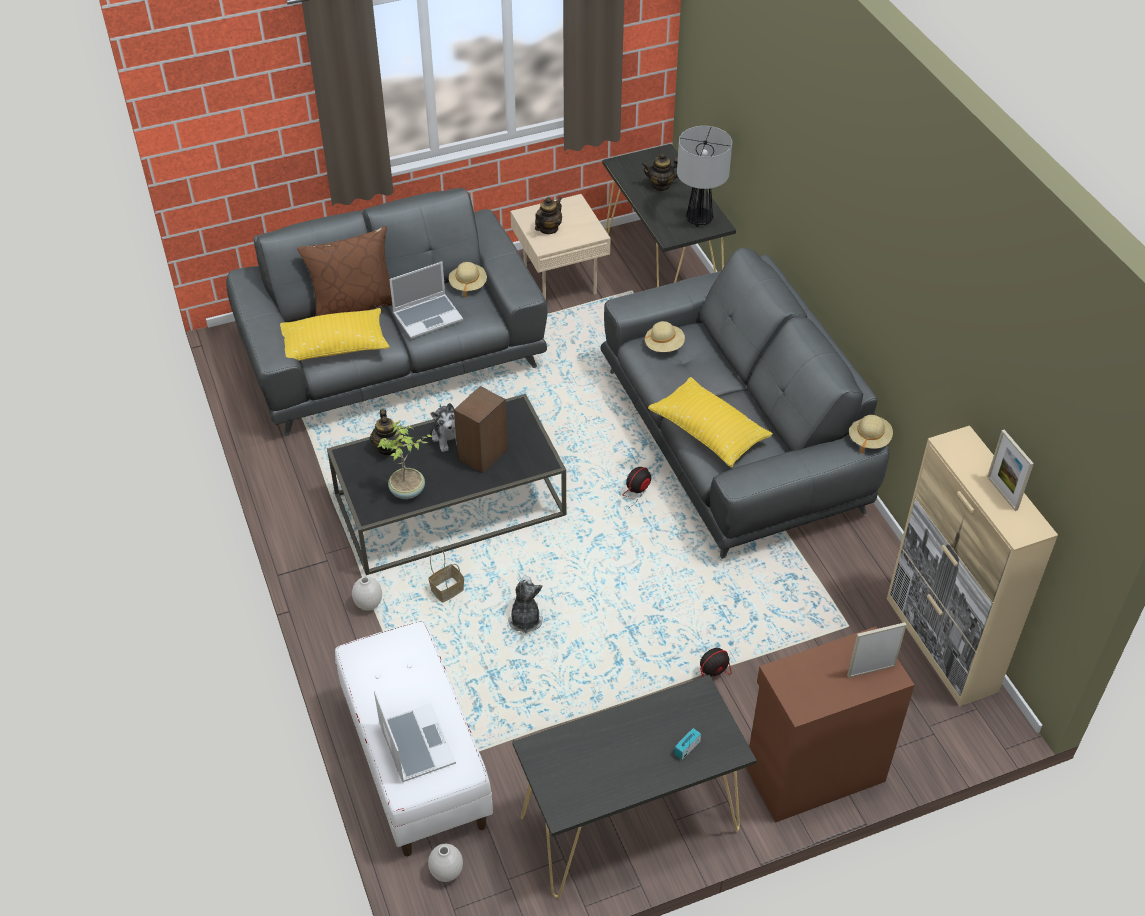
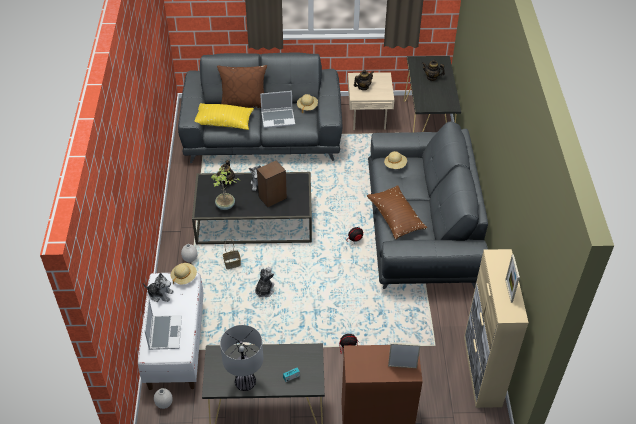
camera: 20 degrees right, 0 degrees up
(372, 678) = (160, 294): none -> plush toy
(699, 219) = (443, 101): table lamp -> table lamp (245, 383)
(708, 432) = (395, 218): yellow pillow -> brown pillow
(869, 439) = (479, 245): beige hat -> beige hat (184, 277)

